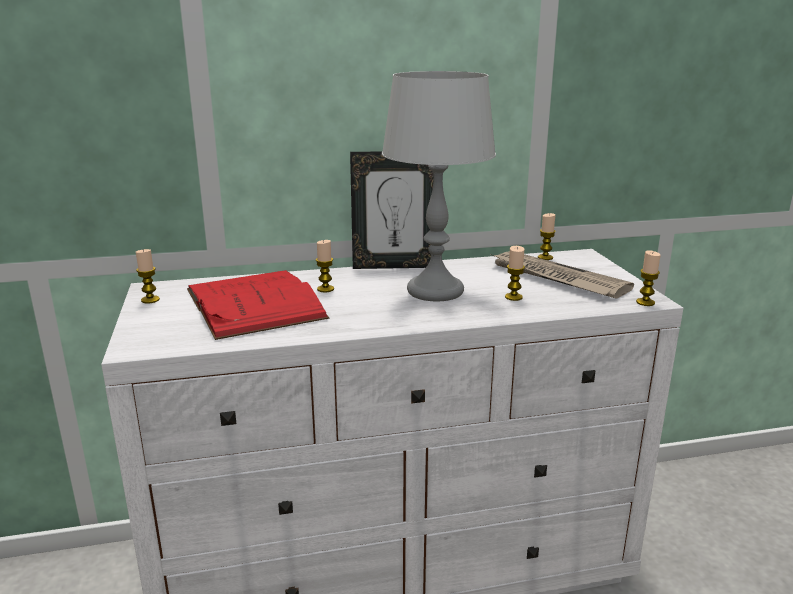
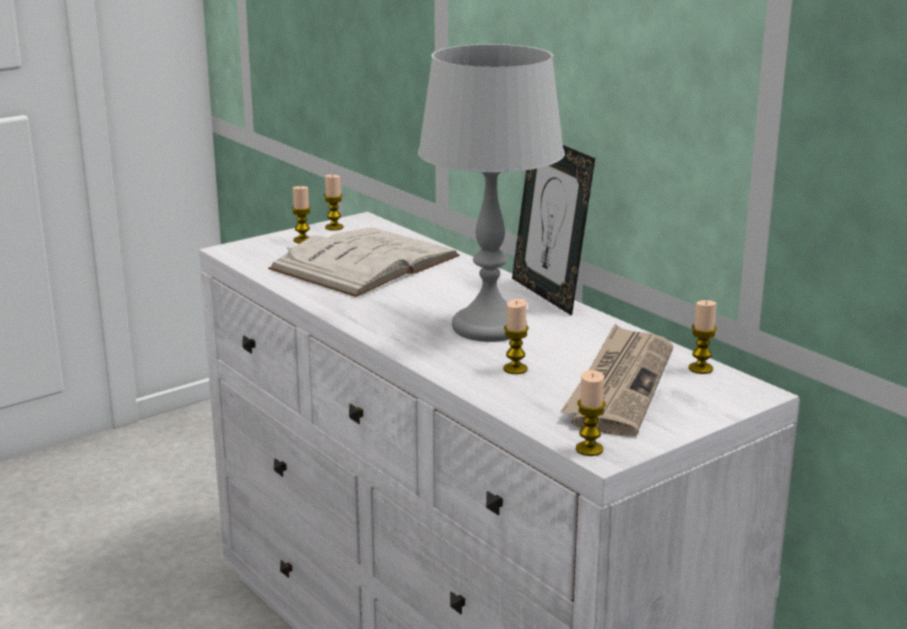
camera: 65 degrees right, 0 degrees up
(254, 303) = (365, 262): red book -> white book
(325, 289) = (435, 280): candle -> candle (302, 240)

